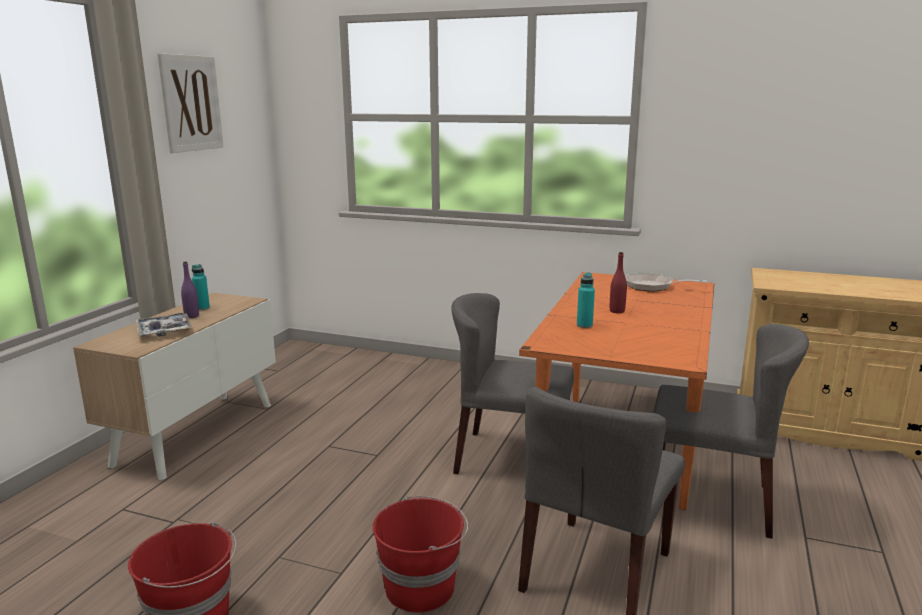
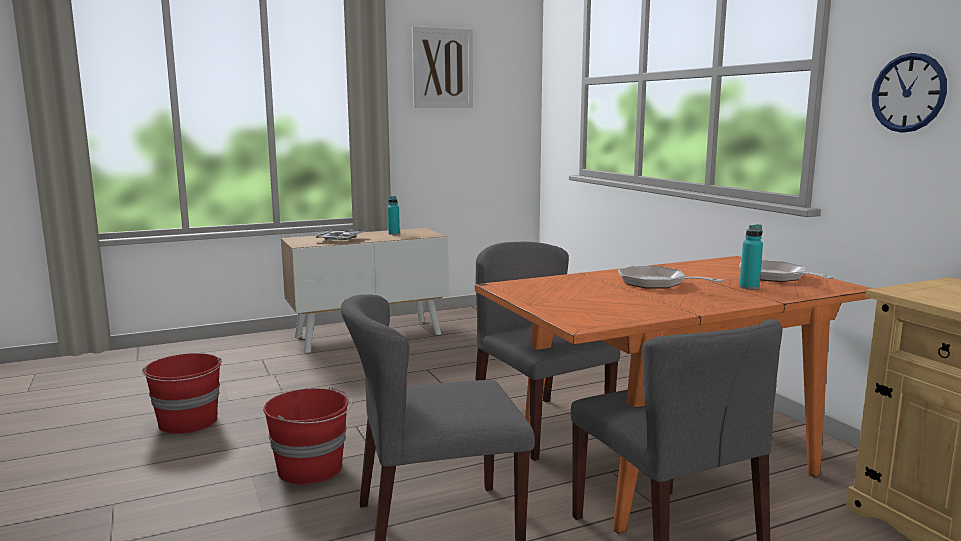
camera: 45 degrees right, 5 degrees down
(192, 316) = (375, 236): purple bottle -> none
(584, 325) = (584, 284): turquoise bottle -> turquoise bottle (749, 287)
(617, 311) = (656, 283): red bottle -> frying pan
(713, 145) = (908, 93): none -> wall clock

